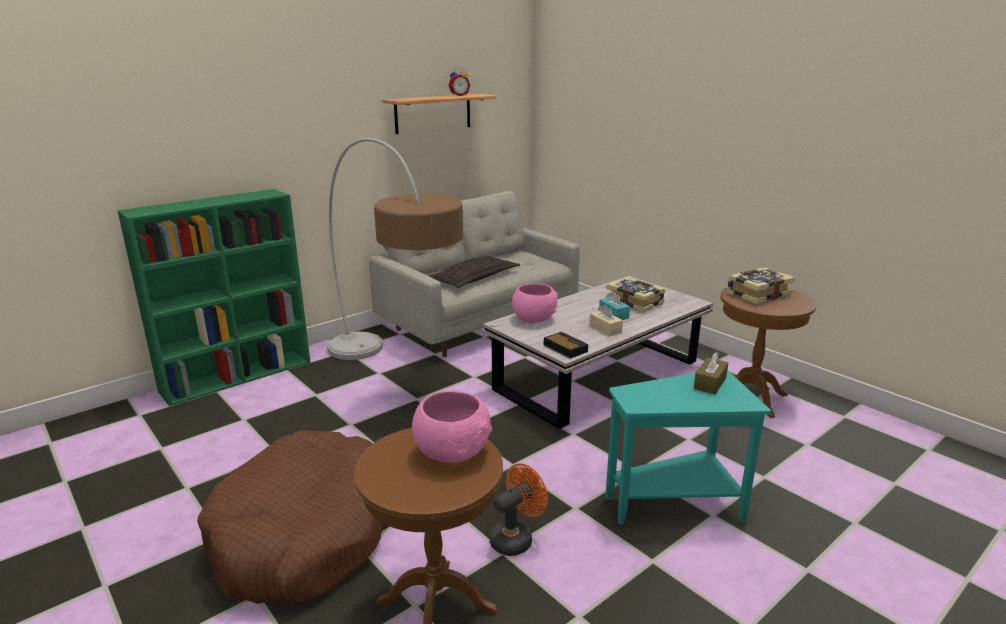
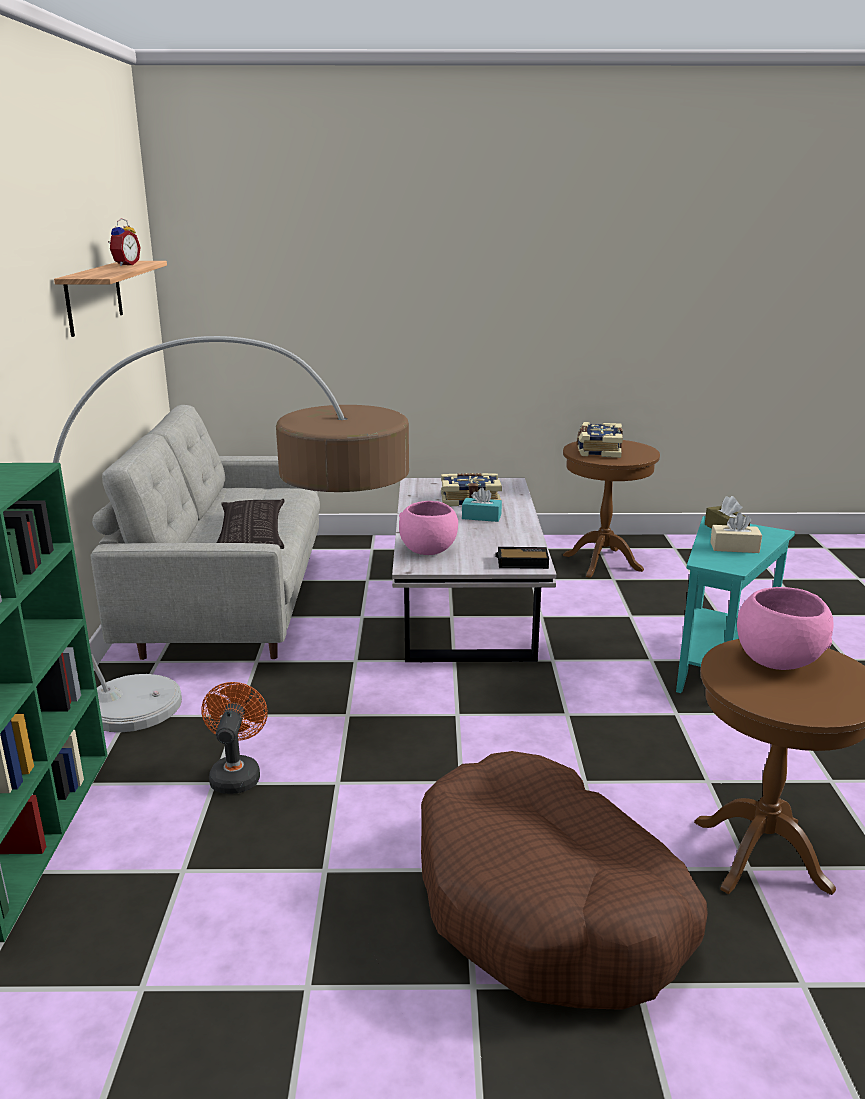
camera: 50 degrees left, 0 degrees up
(516, 538) = (693, 764): orange fan -> orange fan (236, 774)
(605, 329) = (508, 532): beige tissue box -> beige tissue box (734, 547)

